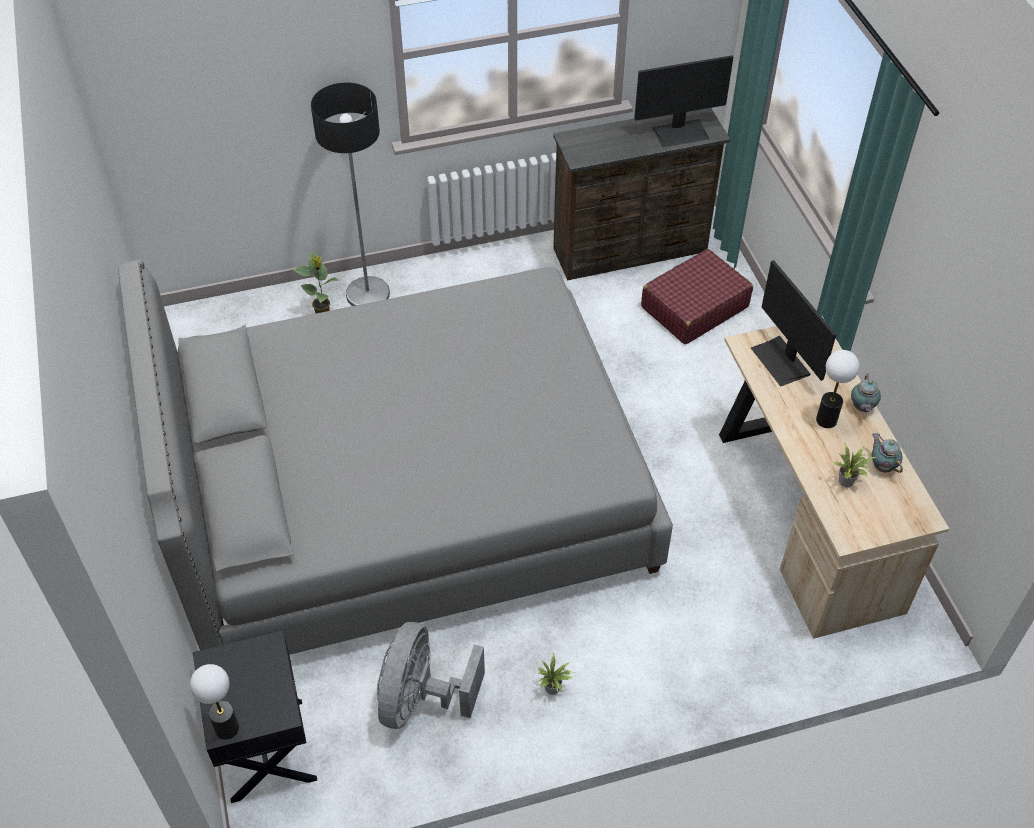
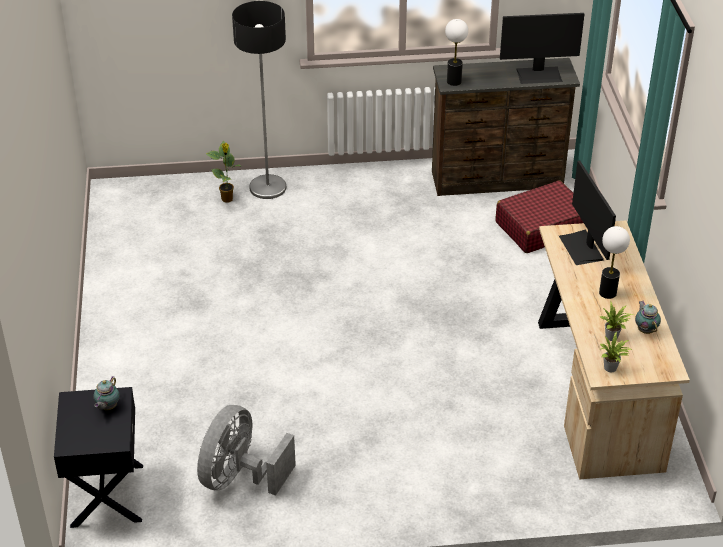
camera: 10 degrees right, 10 degrees down
(227, 728) = (73, 445): table lamp -> table lamp (454, 81)
(408, 498) = (264, 336): grey bed -> none
(554, 689) = (350, 485): potted plant -> potted plant (611, 368)
(861, 408) = (640, 288): teapot -> teapot (107, 407)

